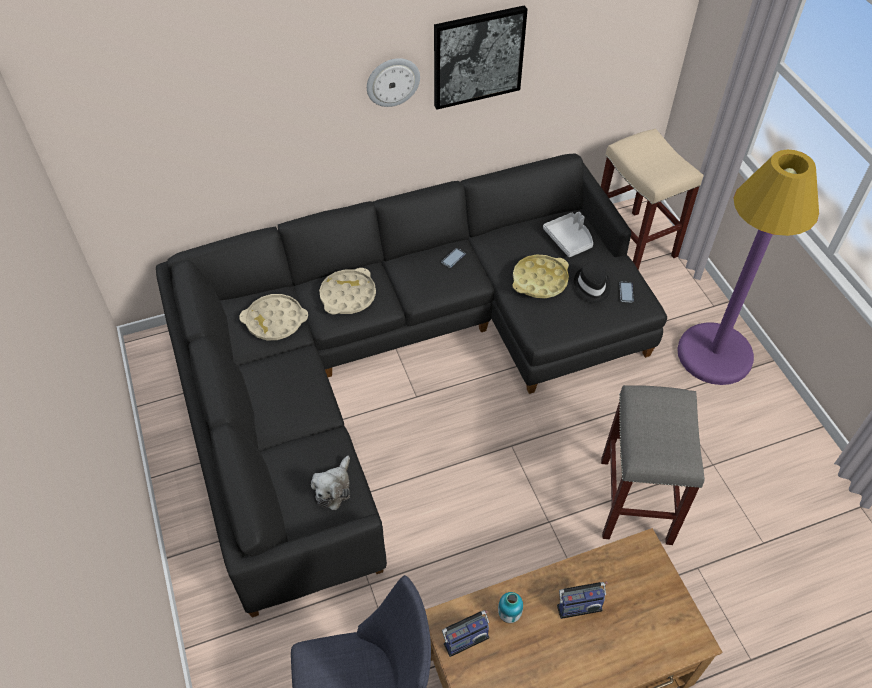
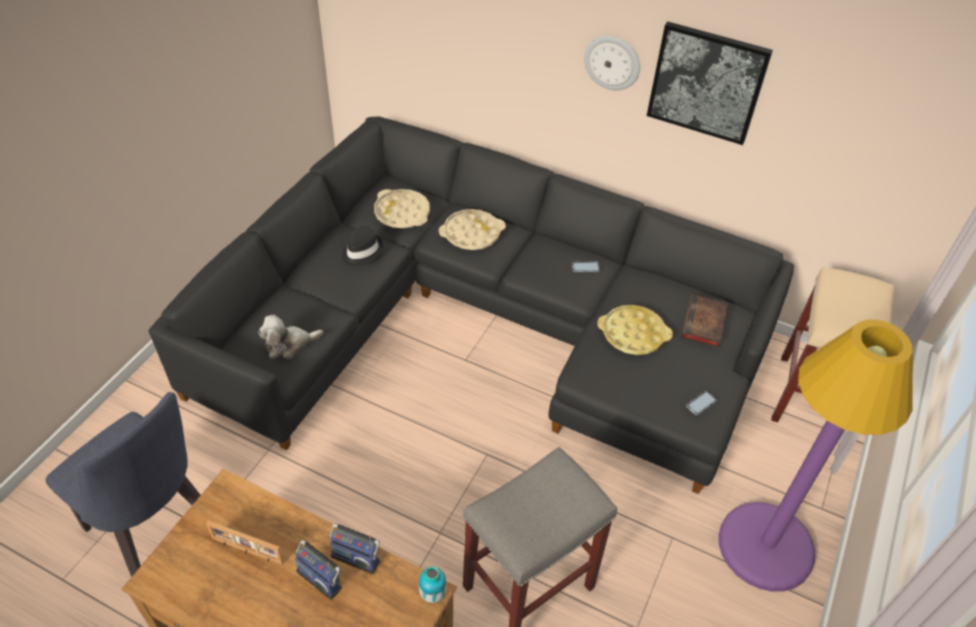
camera: 45 degrees right, 5 degrees down
(465, 638) = (220, 514): radio -> radio (356, 556)
(509, 614) = (268, 531): vase -> vase (432, 594)
(515, 640) = (247, 551): none -> picture frame
(569, 239) = (704, 324): grey tray -> book
(592, 286) = (673, 373): black hat -> black hat (361, 251)

